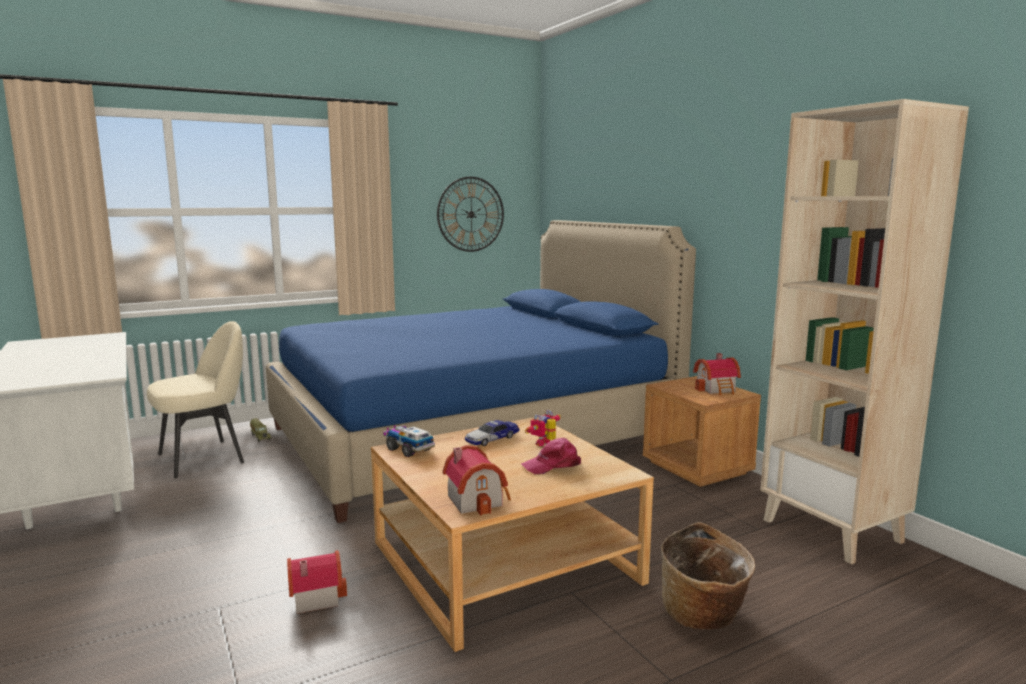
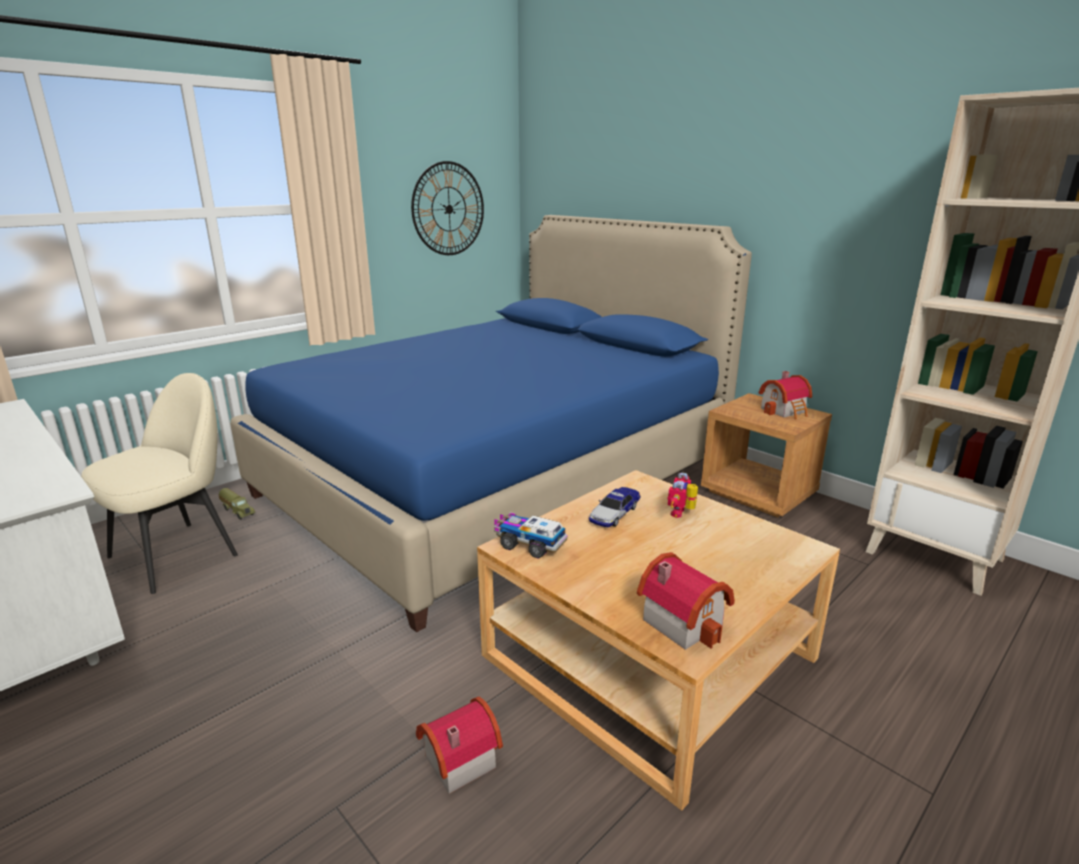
camera: 15 degrees left, 10 degrees up
(552, 465) = (719, 547): pink cap -> none
(703, 616) = (900, 693): basket -> none

